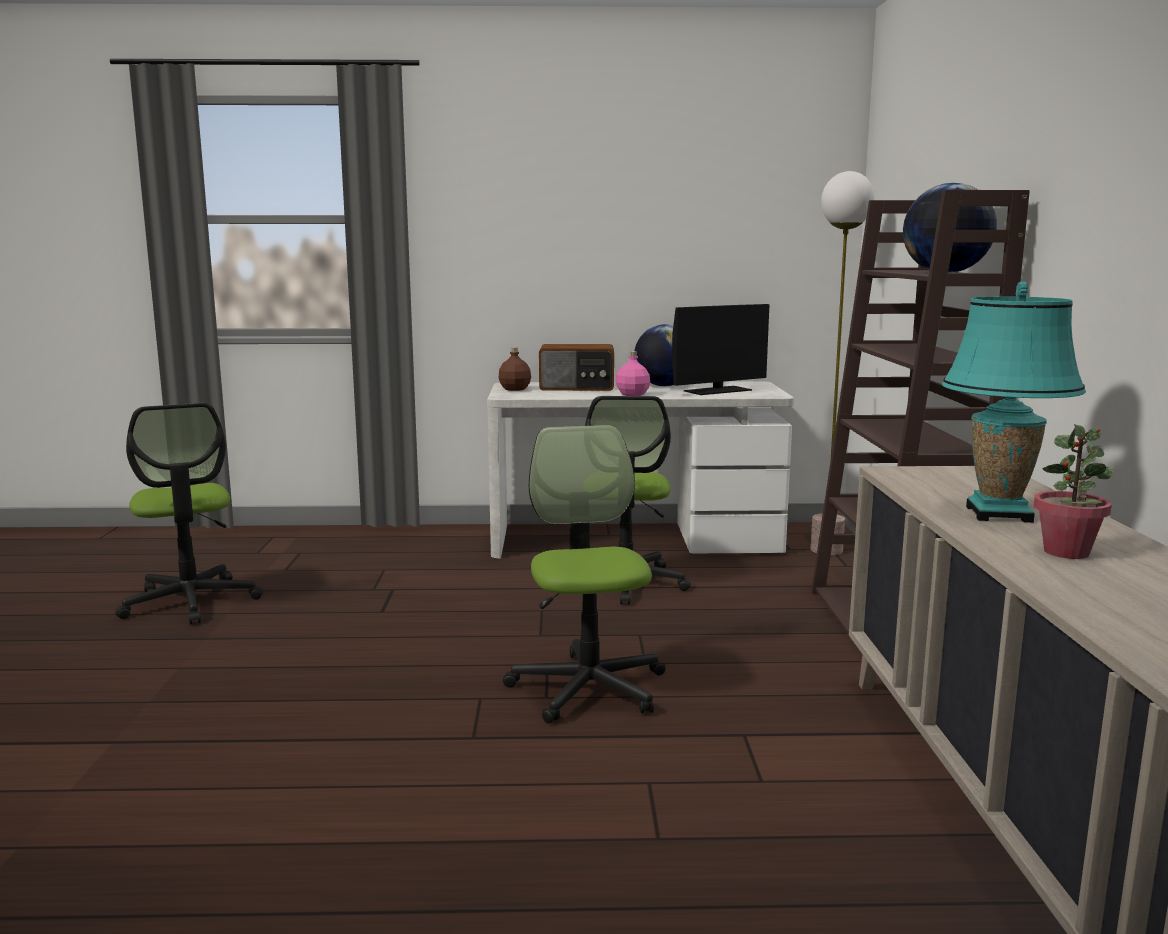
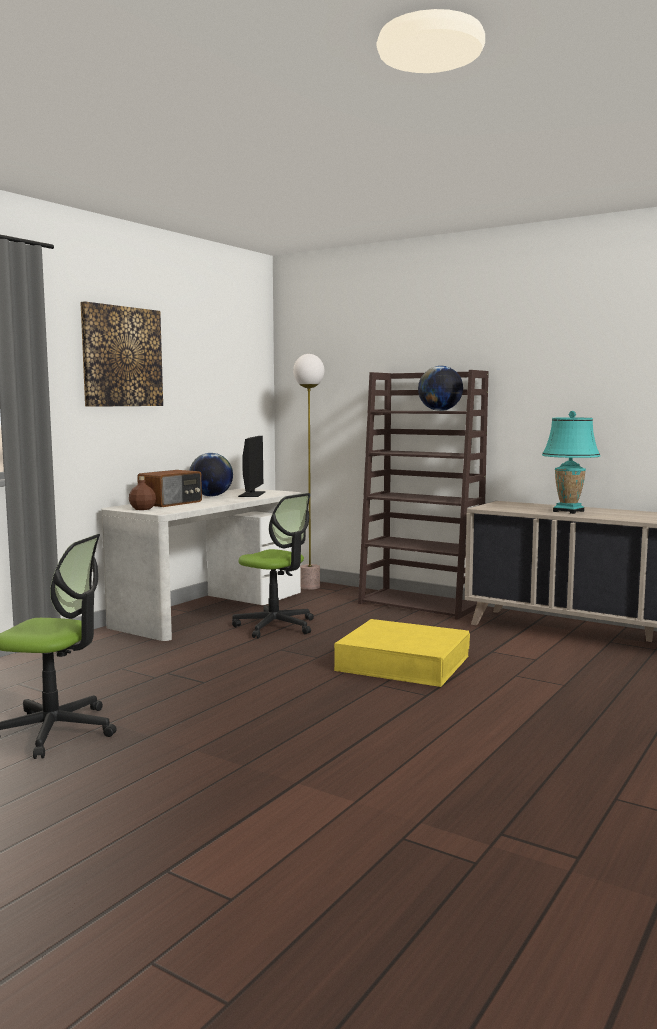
camera: 55 degrees left, 5 degrees down
(543, 192) = (122, 356): none -> picture
(588, 688) = (403, 663): office chair -> yellow storage box
(632, 394) = (225, 501): pink bottle -> none
(1066, 552) = (624, 515): potted plant -> none

